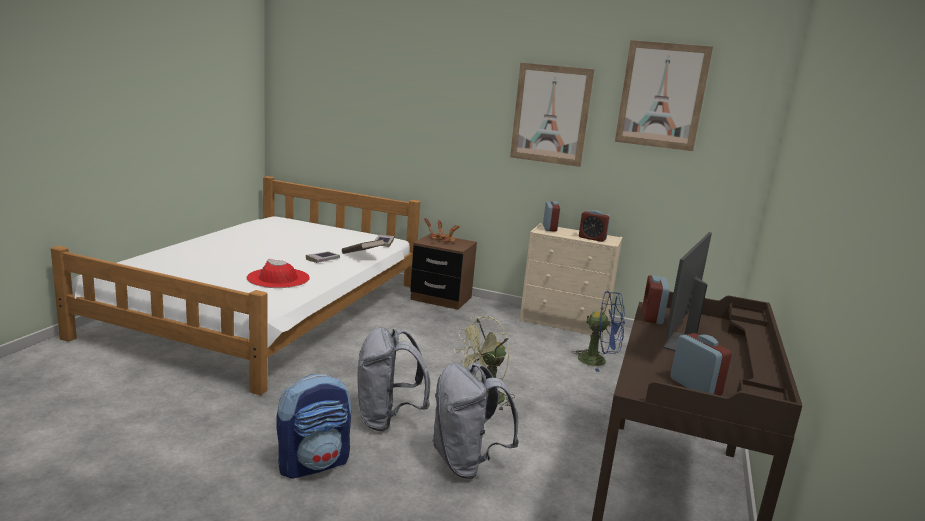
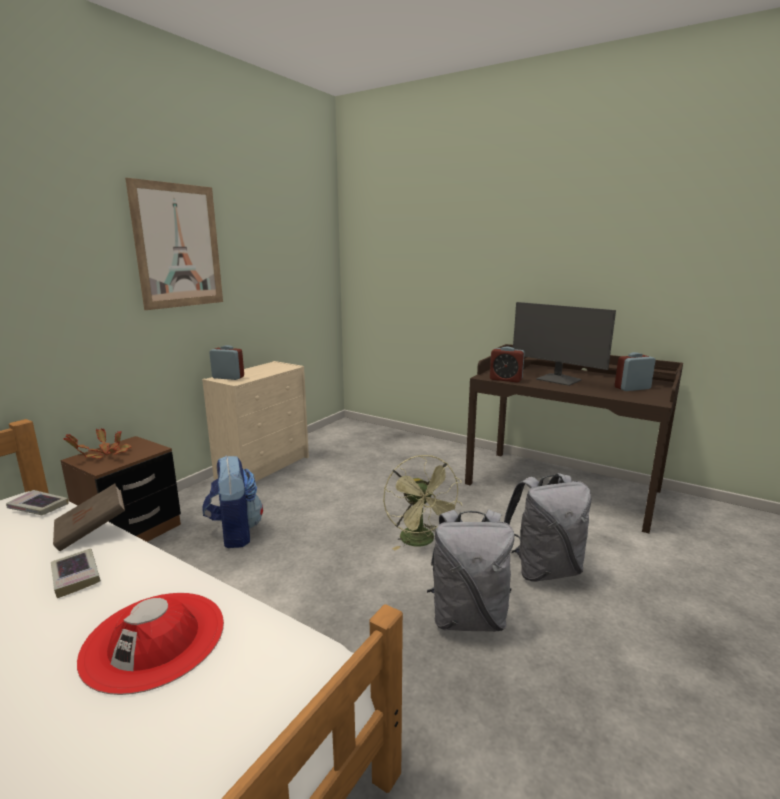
camera: 75 degrees left, 0 degrees up
(314, 463) = (584, 695): backpack -> backpack (235, 533)
(592, 238) = (274, 369): alarm clock -> none
(598, 361) = (352, 468): blue fan -> none
(662, 95) = (270, 215): picture -> none

